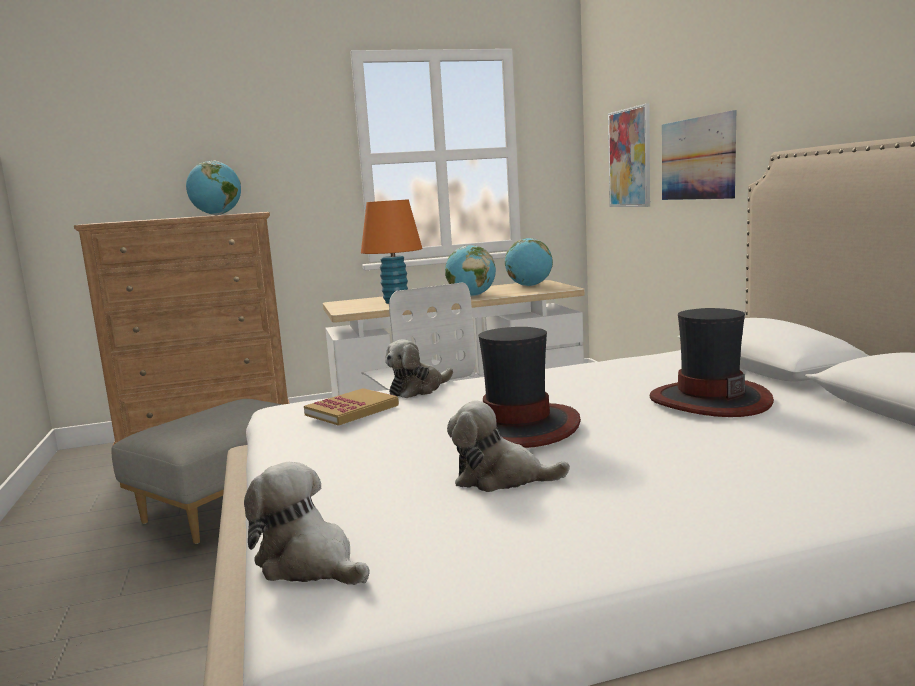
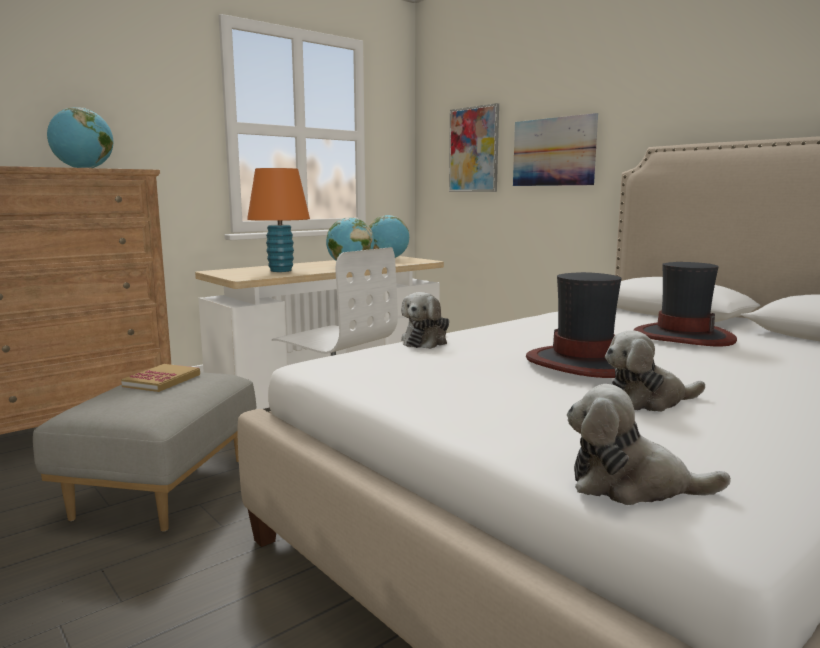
camera: 25 degrees left, 0 degrees up
(352, 410) = (405, 360): book -> book (162, 380)

